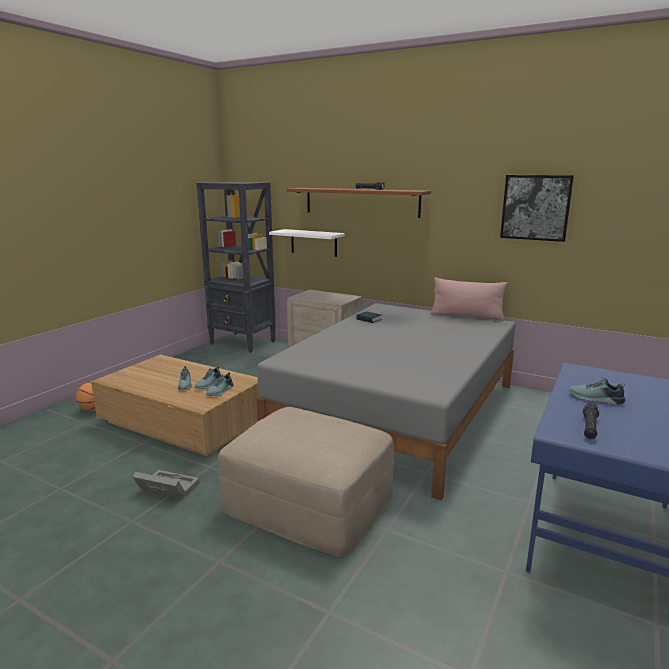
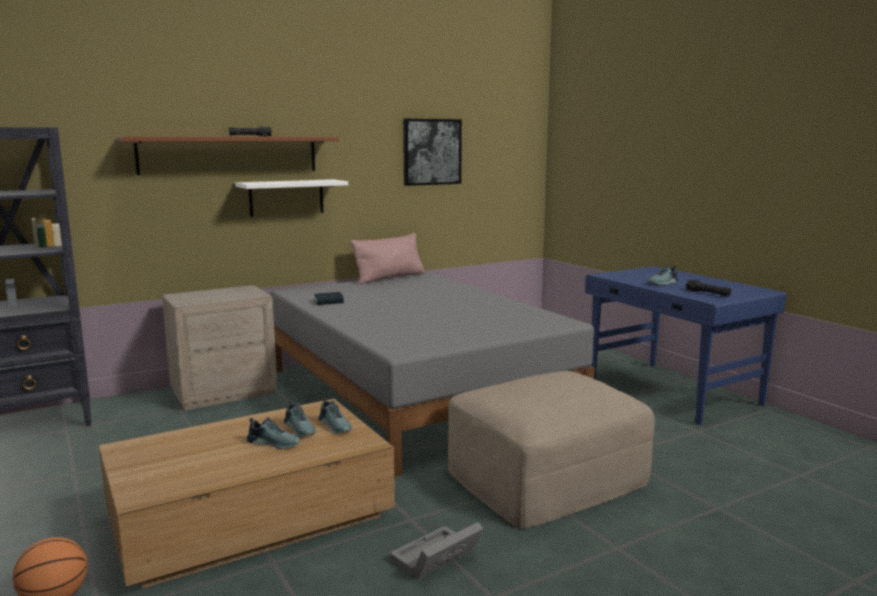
camera: 60 degrees left, 5 degrees down
(313, 242) = (151, 221): white shelf -> white shelf (286, 197)

